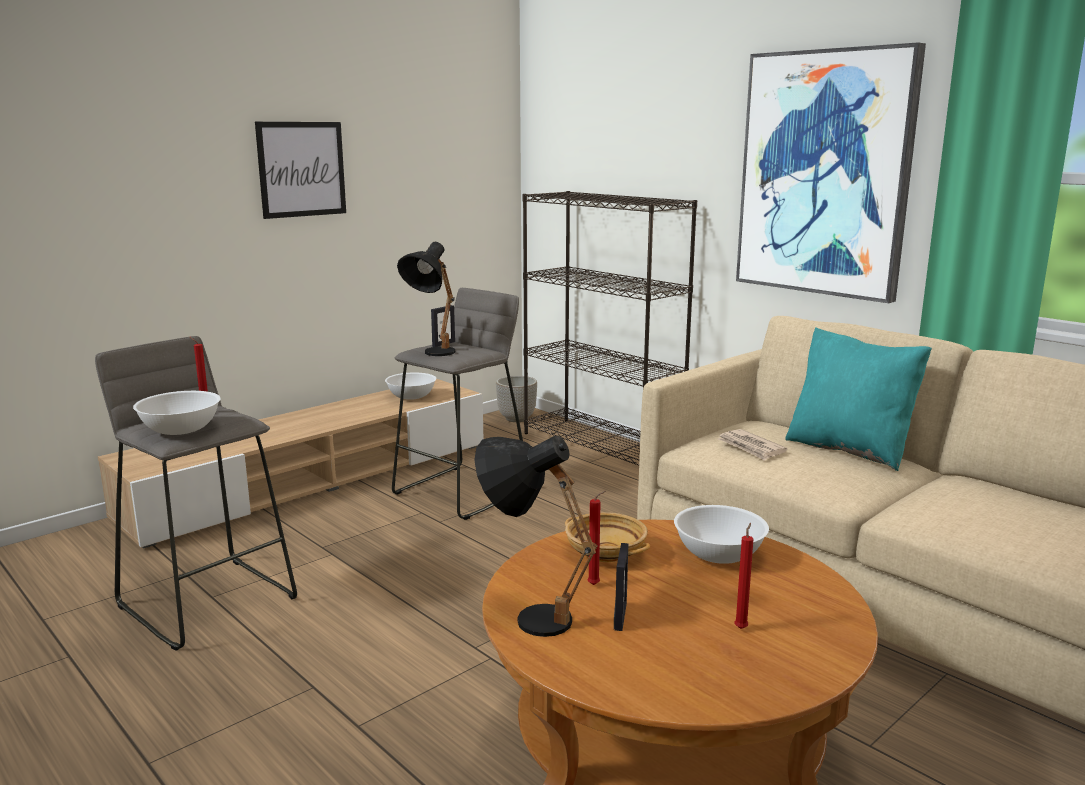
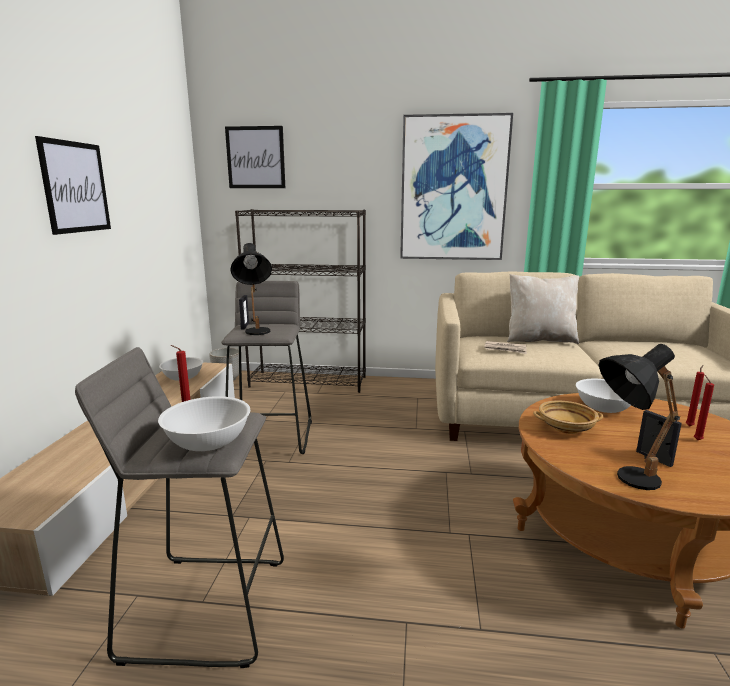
camera: 40 degrees left, 0 degrees up
(579, 120) = (255, 157): none -> picture
(595, 585) = (604, 447): red candle -> red candle (689, 426)
(849, 450) = (539, 340): turquoise pillow -> beige pillow

